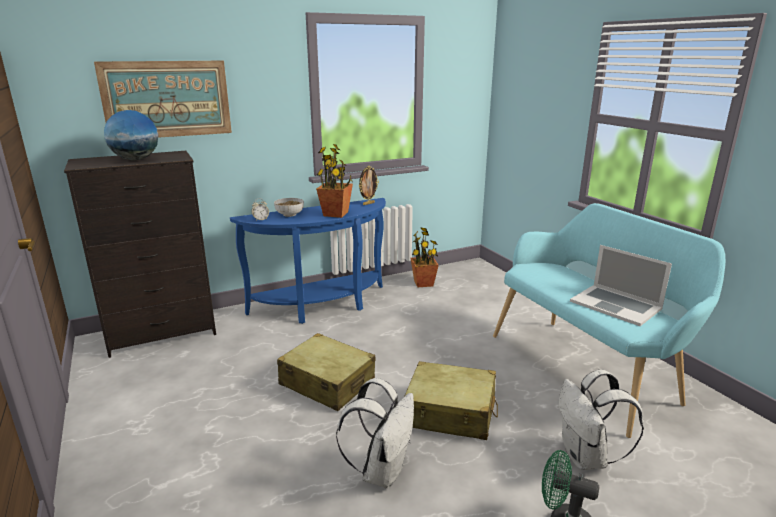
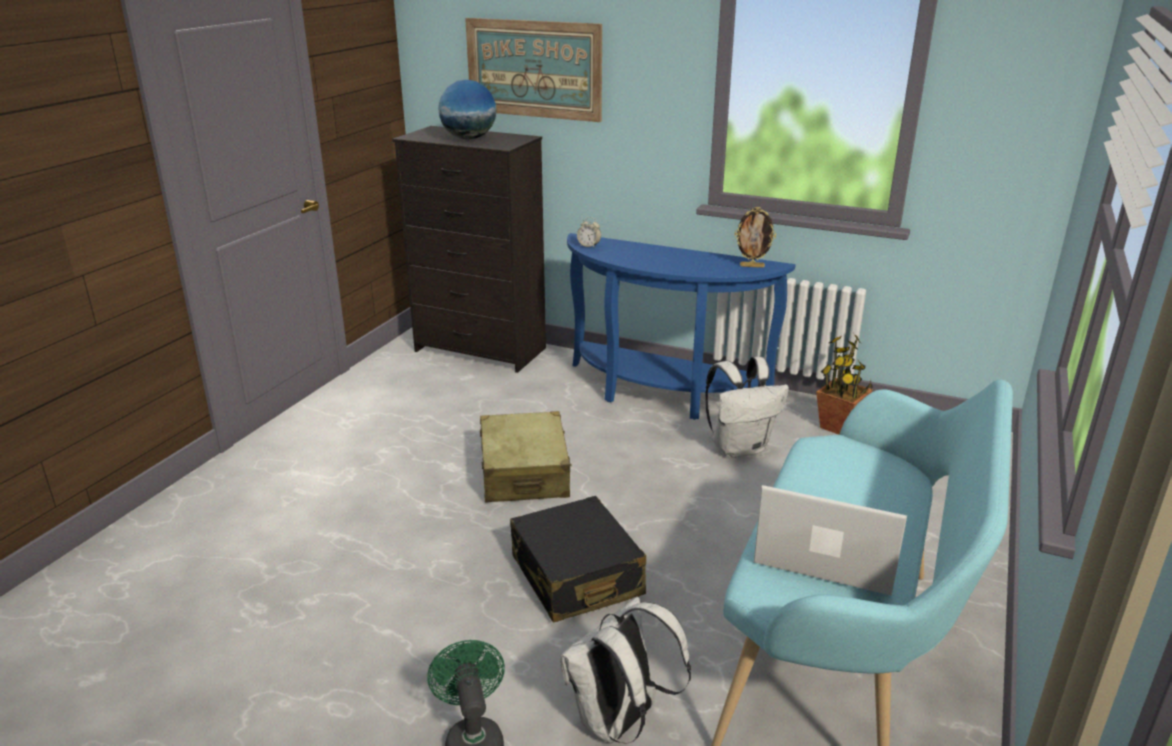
camera: 50 degrees right, 5 degrees up
(290, 214) = (630, 250): bowl -> none
(336, 214) = (679, 266): potted plant -> none
(382, 470) = (429, 574): white backpack -> white backpack (740, 447)
(450, 413) = (576, 576): beige suitcase -> black suitcase
(615, 305) = (827, 552): laptop -> laptop turned 105 degrees clockwise

